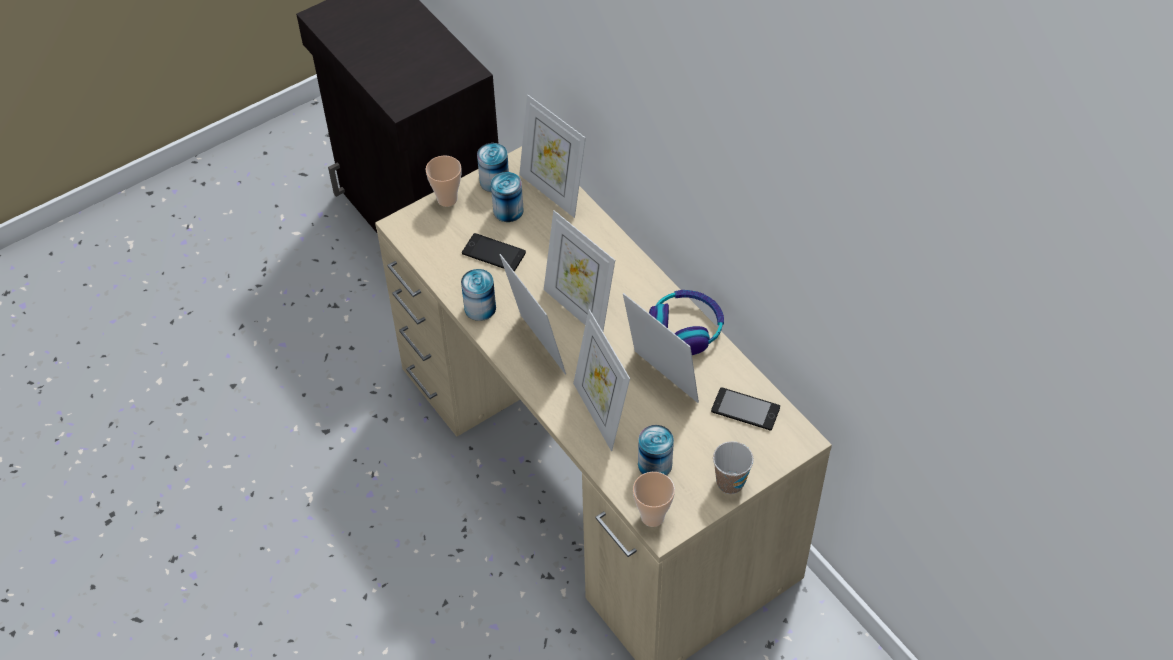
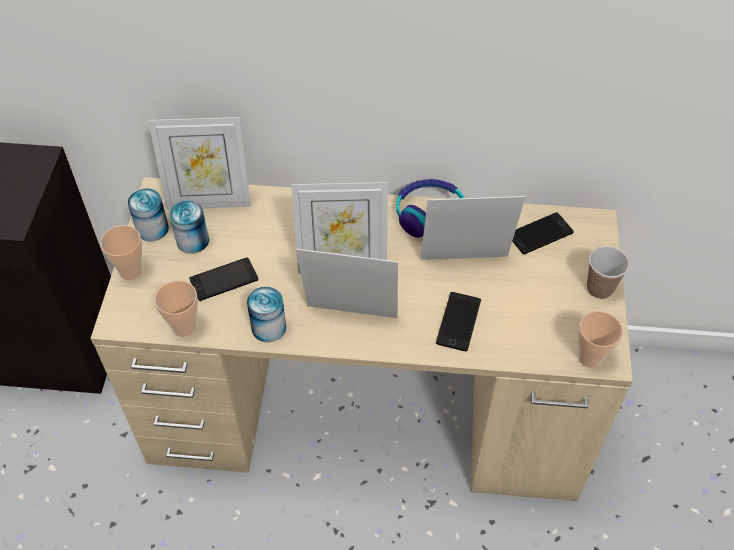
camera: 50 degrees left, 0 degrees up
(433, 263) = (184, 327): none -> cup
(600, 413) = (458, 322): picture frame -> phone
(655, 464) = (540, 322): can -> none

